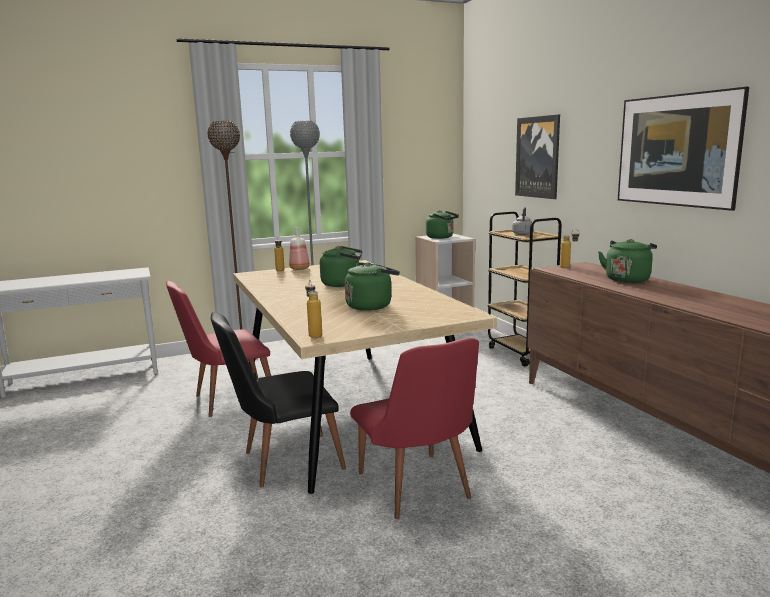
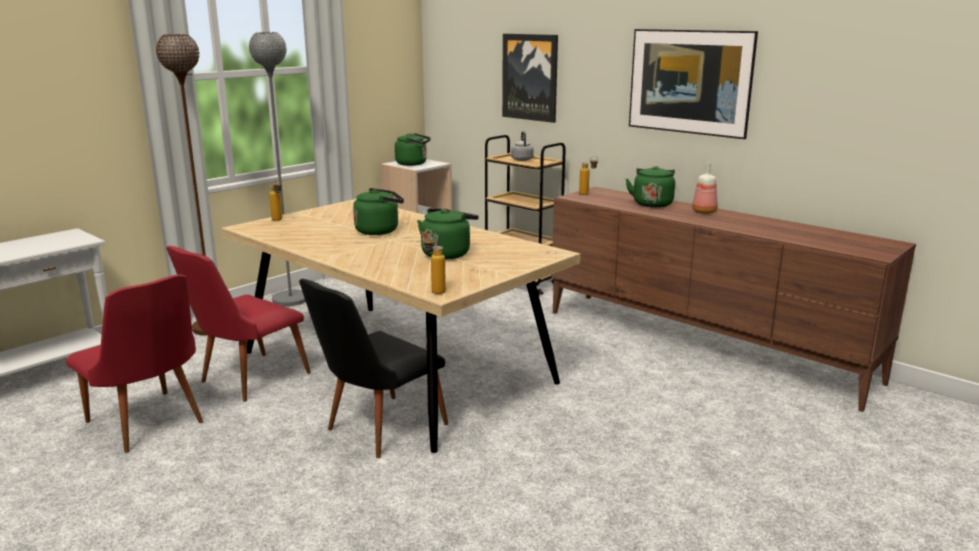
camera: 25 degrees left, 5 degrees up
(300, 268) = (298, 215): bottle -> bottle (704, 211)
(417, 491) = (532, 429): red chair -> red chair (149, 426)

